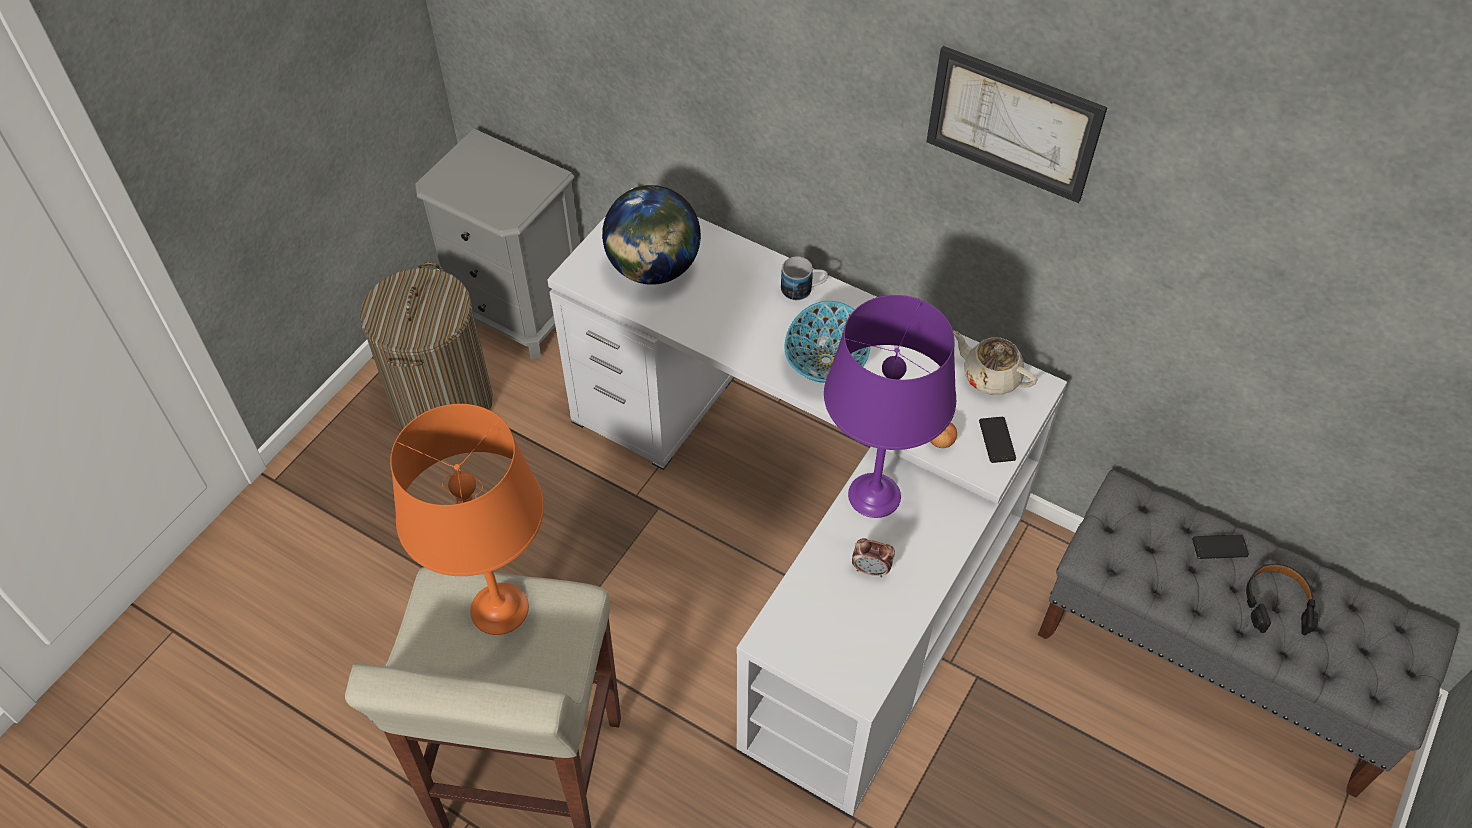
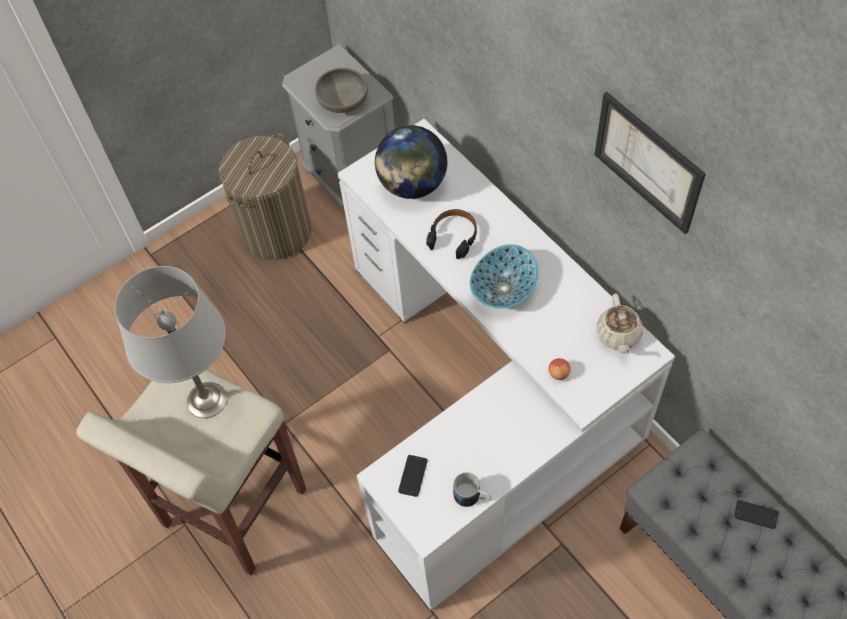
camera: 25 degrees right, 5 degrees up
(500, 609) = (207, 400): orange table lamp -> grey table lamp
(510, 195) = (343, 101): none -> grey bowl
(803, 289) = (511, 229): mug -> mug (472, 497)
(871, 569) = (471, 451): alarm clock -> none
(874, 496) = (497, 398): purple table lamp -> none
(990, 376) = (618, 335): beige teapot -> beige teapot turned 150 degrees counterclockwise
(997, 440) = (600, 385): phone -> phone (413, 476)
(1276, 603) = (779, 571): black headphones -> black headphones (453, 236)

